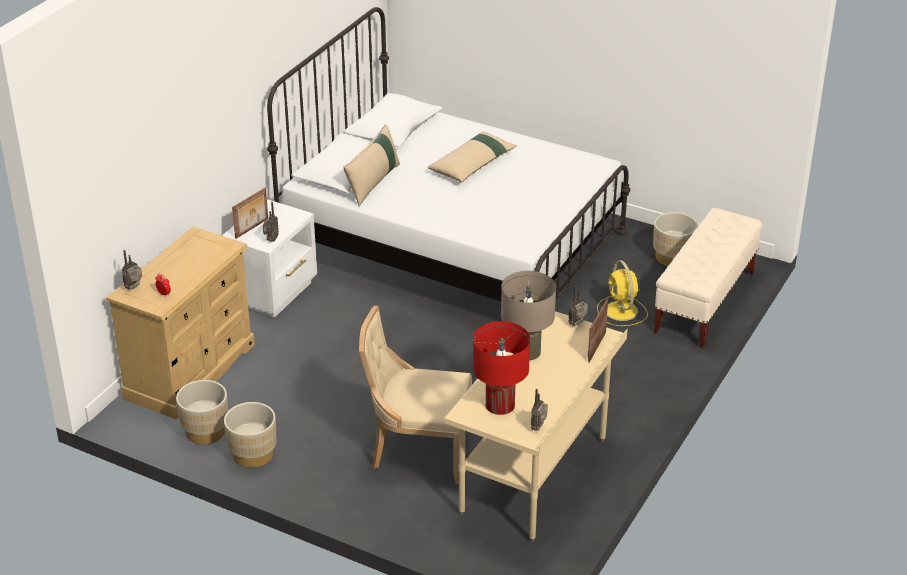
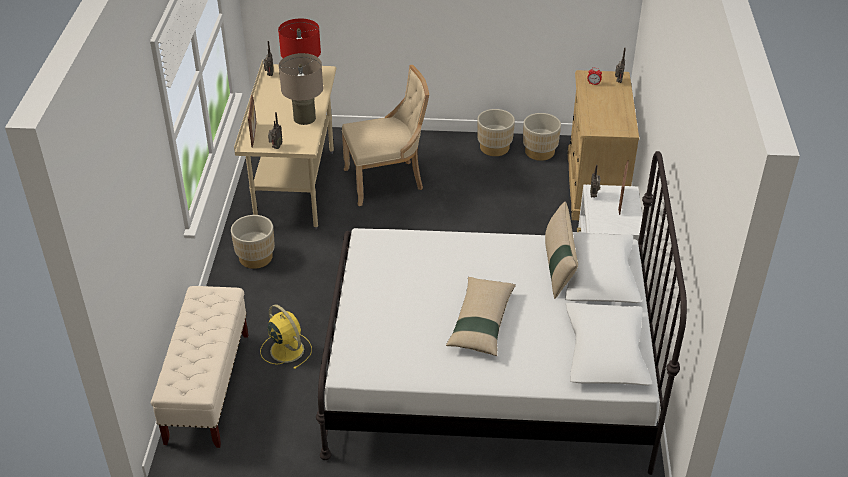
camera: 155 degrees right, 5 degrees up
(672, 258) = (257, 438): beige planter -> beige planter (255, 257)

